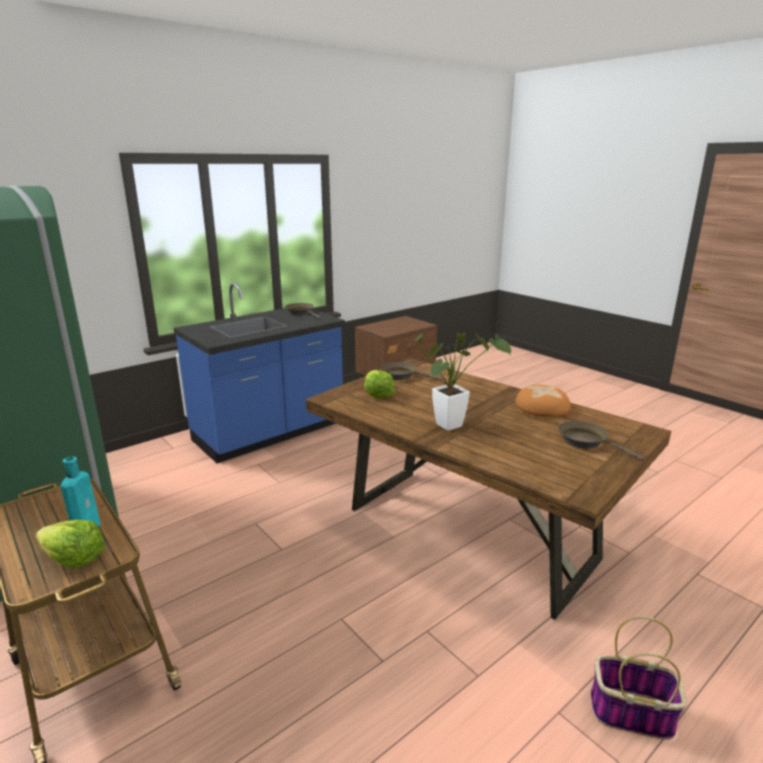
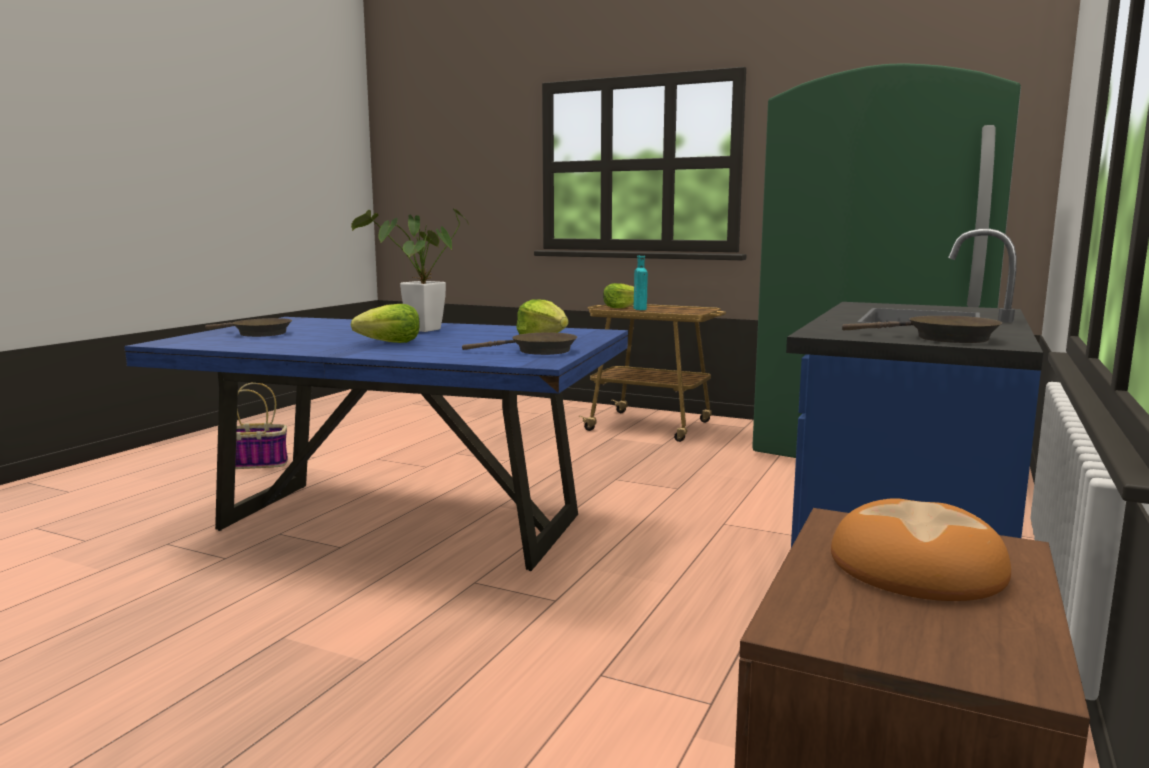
camera: 155 degrees right, 10 degrees down
(470, 534) = (398, 523): brown dining table -> blue dining table
(480, 401) = (390, 343): none -> lettuce
(542, 407) = (295, 346): bread -> bread (914, 566)

